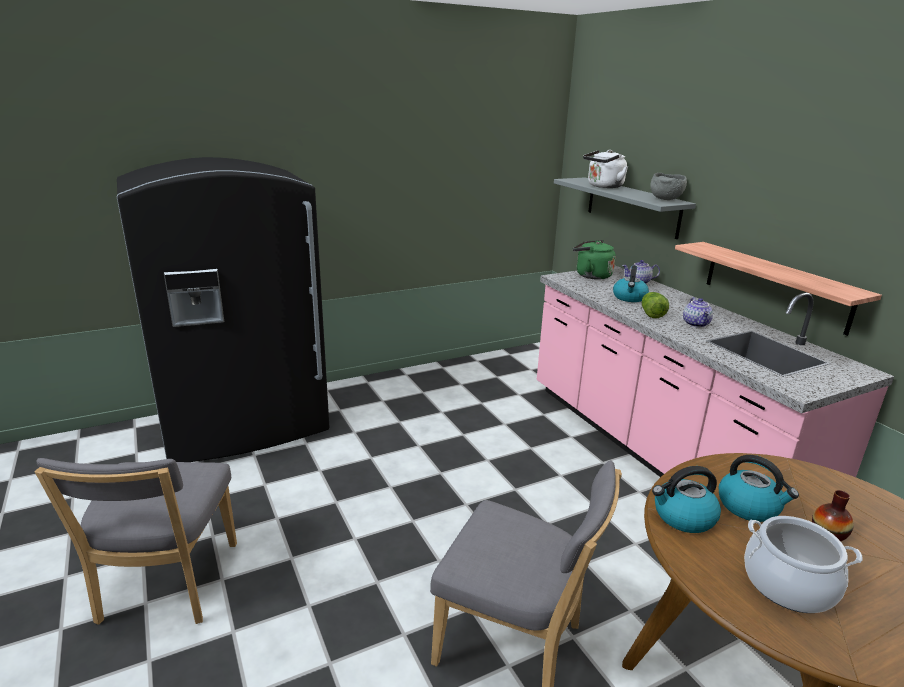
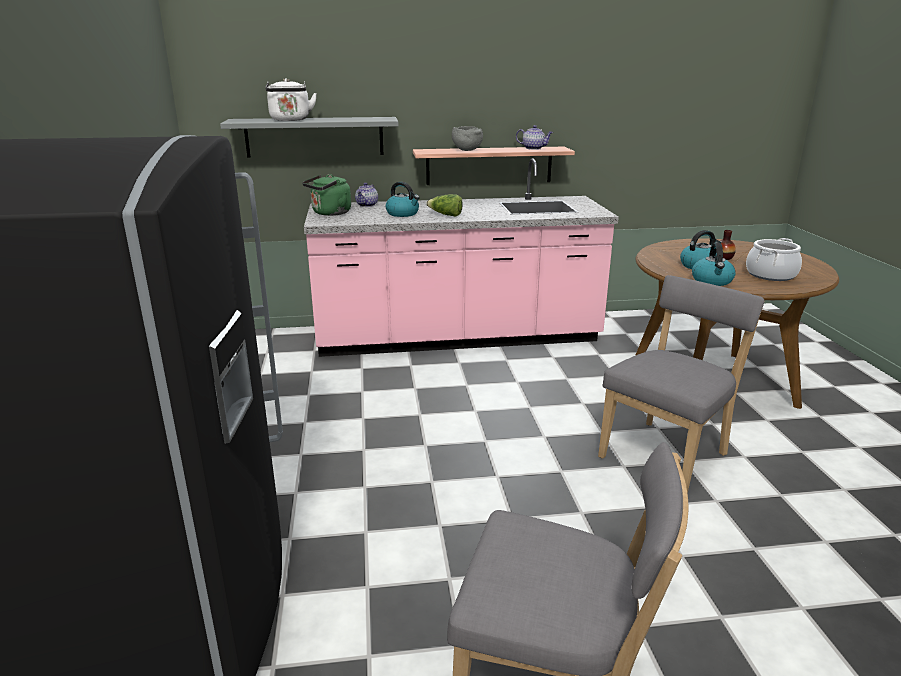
camera: 70 degrees left, 0 degrees up
(665, 199) = (372, 118): grey bowl -> grey bowl (466, 150)
(696, 324) = (477, 210): teapot -> teapot (534, 148)

